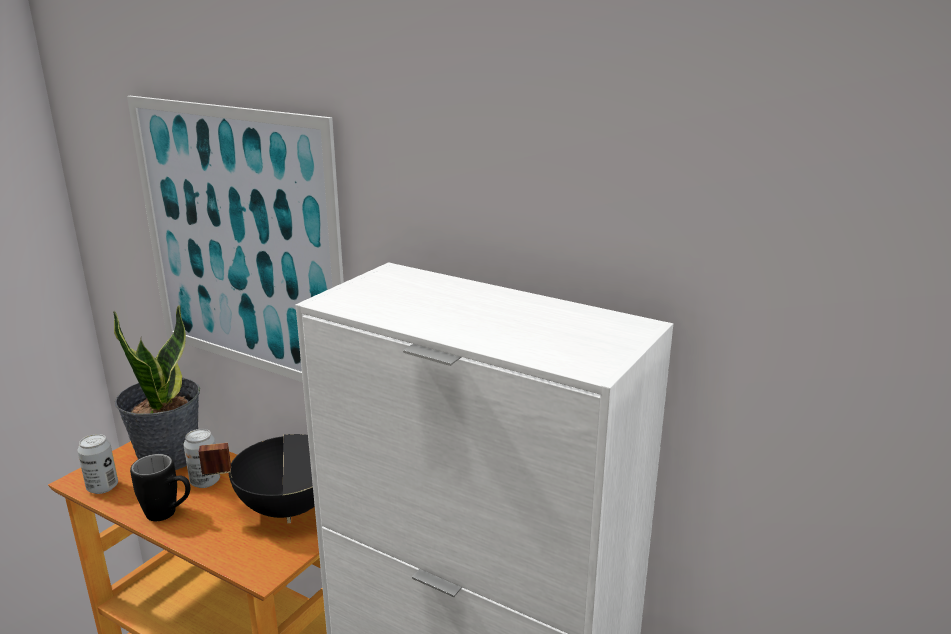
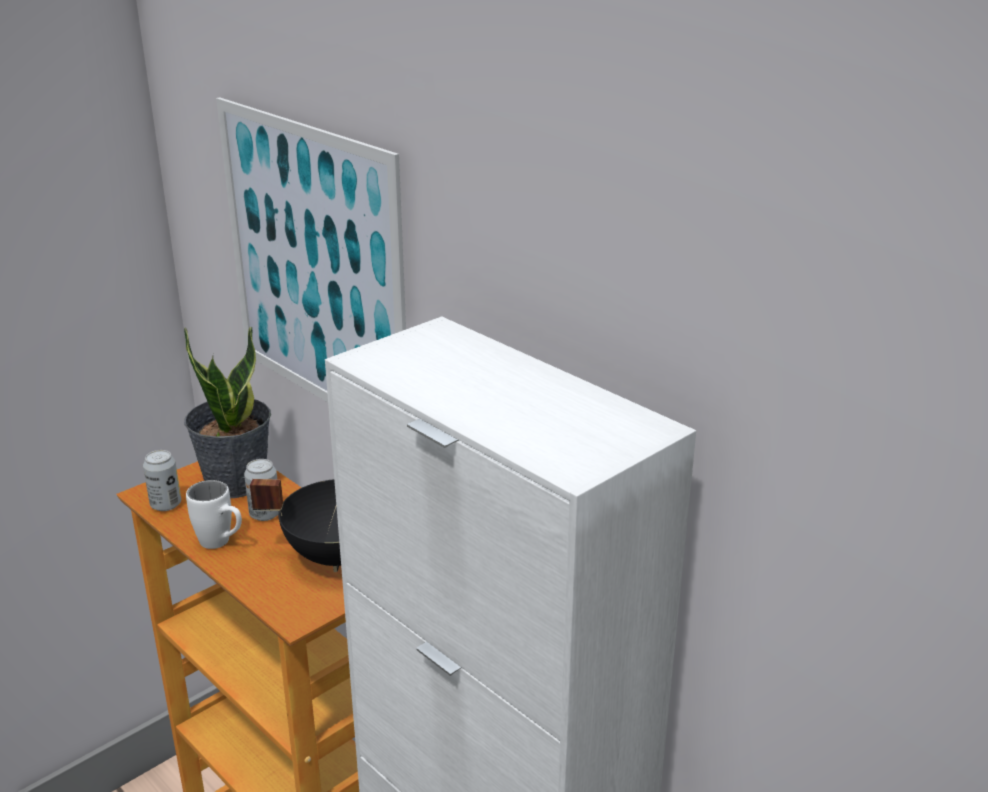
camera: 15 degrees right, 5 degrees up
(169, 515) = (222, 544): black mug -> white mug

